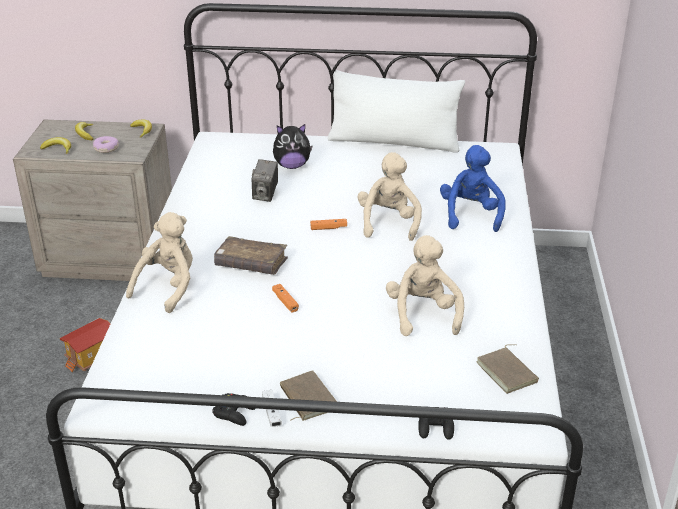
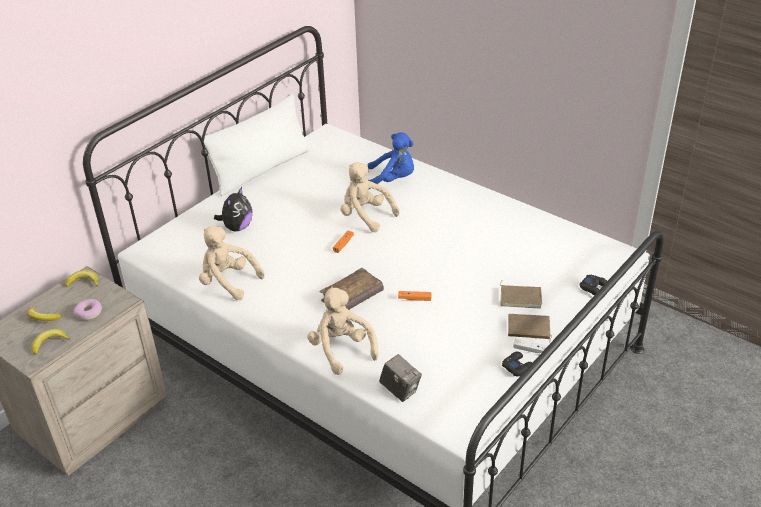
camera: 55 degrees left, 5 degrees up
(93, 357) = (226, 478): toy house -> none
(265, 195) = (264, 256): camera -> camera (400, 390)
(423, 314) = (483, 246): beige plush toy -> beige plush toy (228, 282)
(471, 215) = (392, 180): blue plush toy -> blue plush toy turned 150 degrees clockwise
(508, 372) = (566, 240): brown book -> brown book (520, 297)

